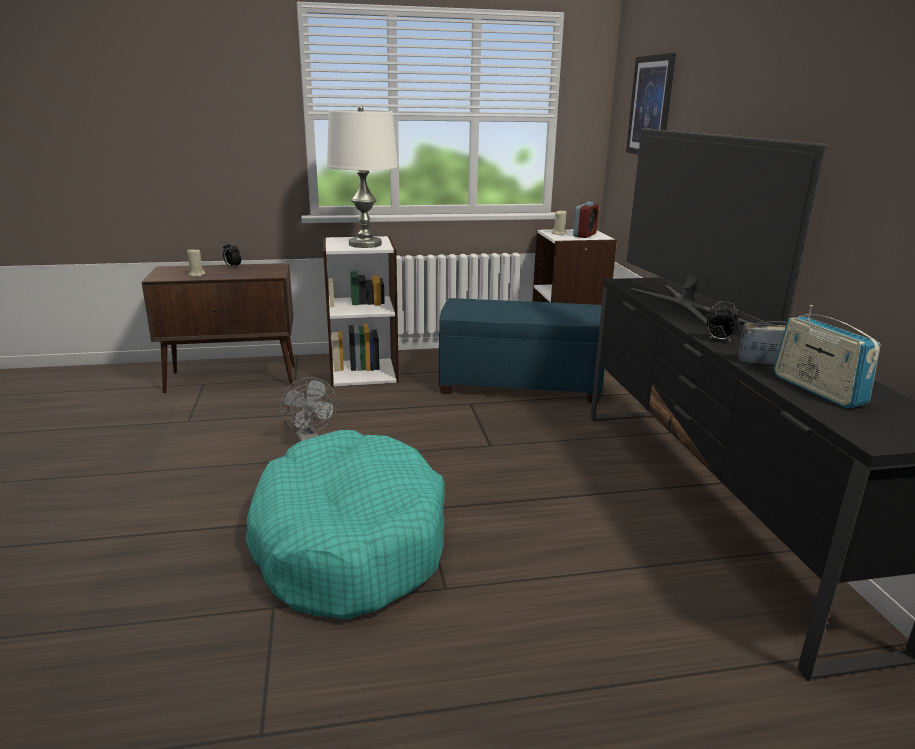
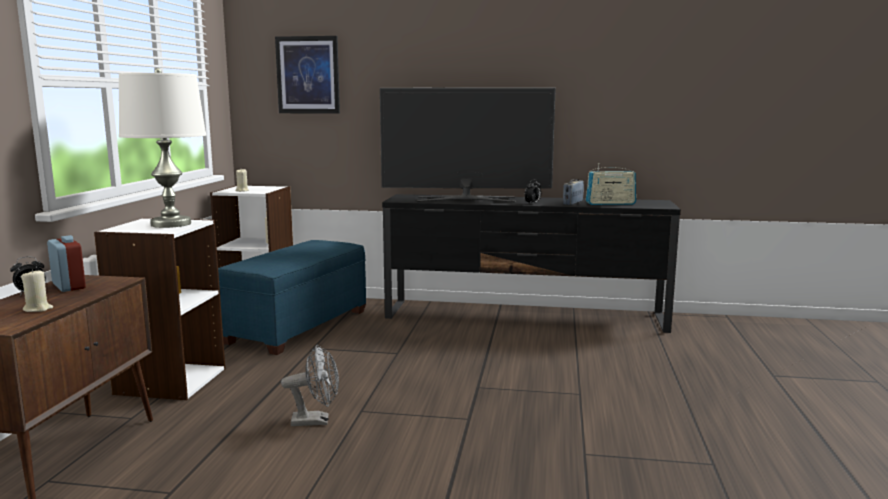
camera: 70 degrees left, 10 degrees down
(348, 542) = (509, 419): turquoise dog bed -> none
(584, 235) = (260, 188): alarm clock -> alarm clock (69, 286)

